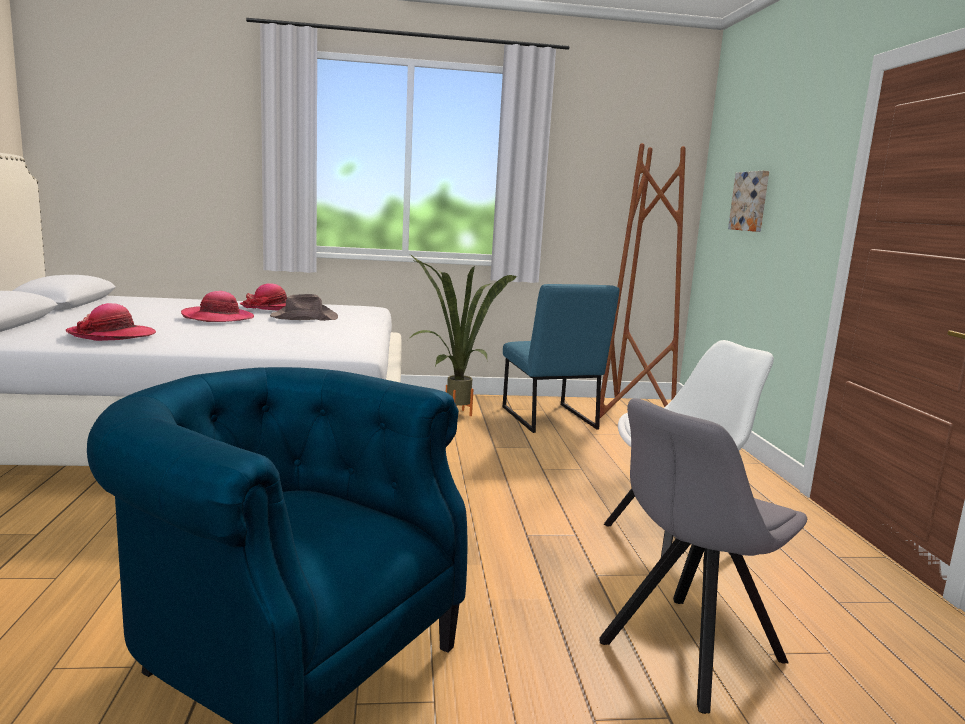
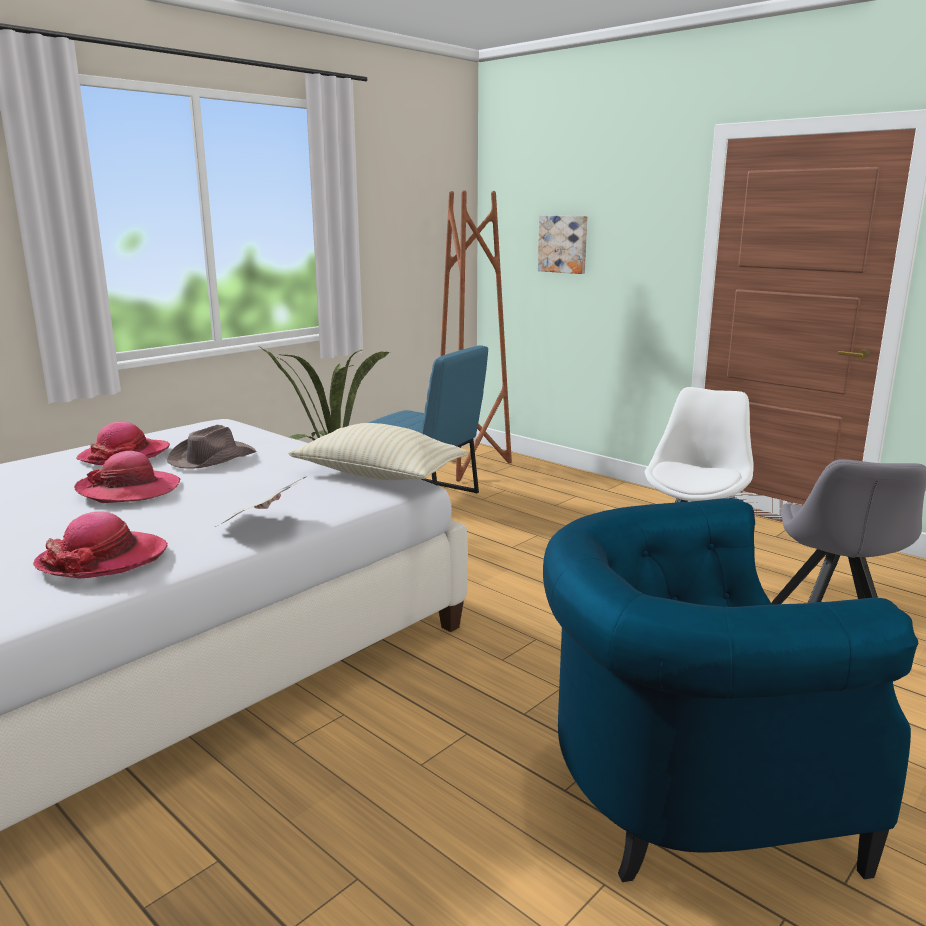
camera: 40 degrees left, 5 degrees up
(215, 344) = (262, 525): none -> newspaper
(355, 344) = (378, 475): none -> beige pillow

